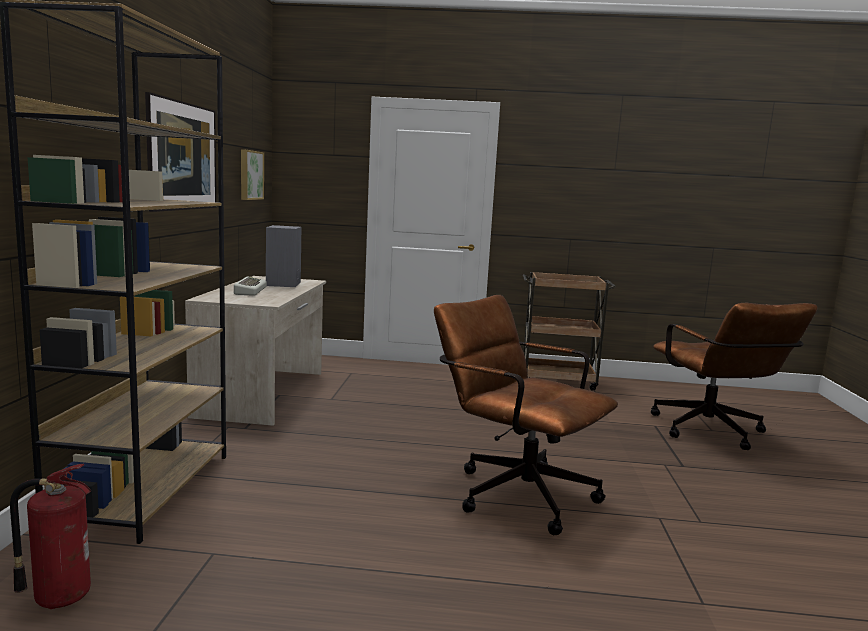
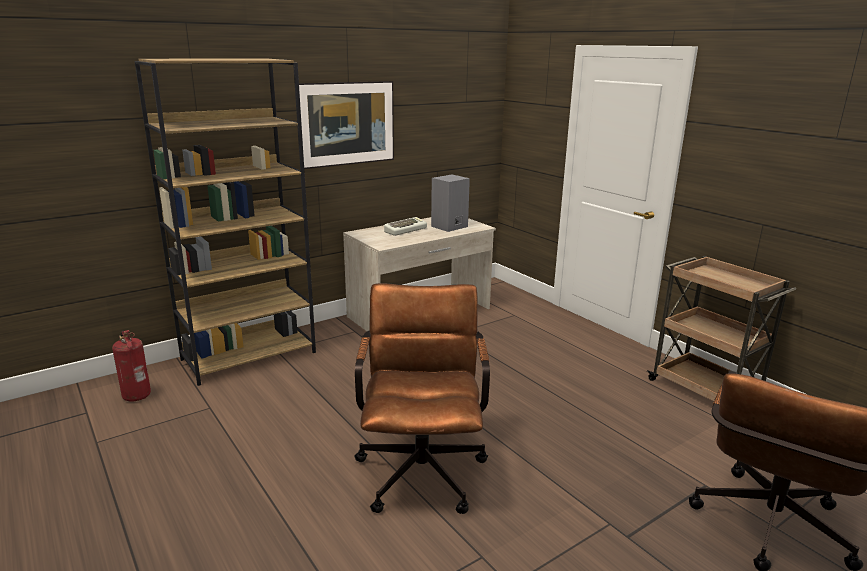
camera: 50 degrees right, 10 degrees up
(250, 175) = (457, 126): picture -> none

